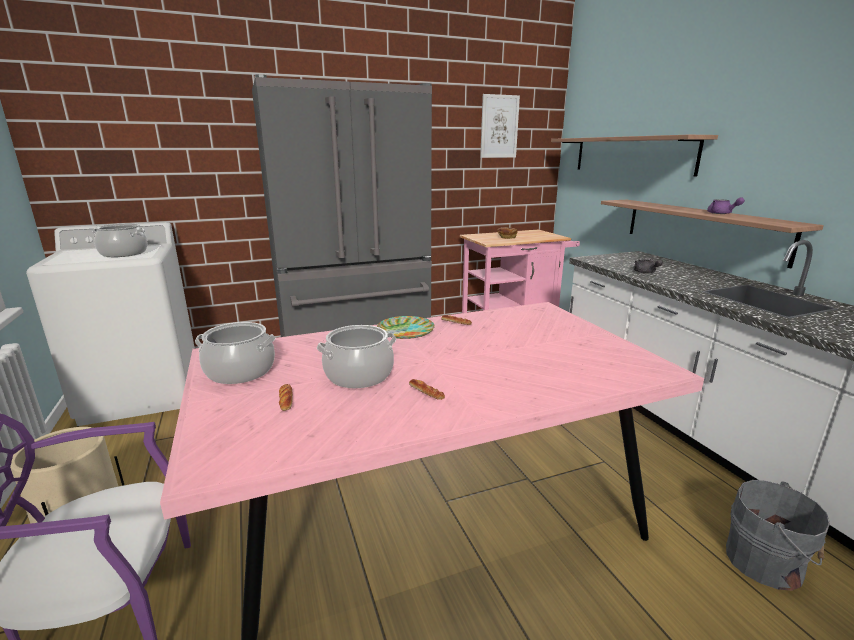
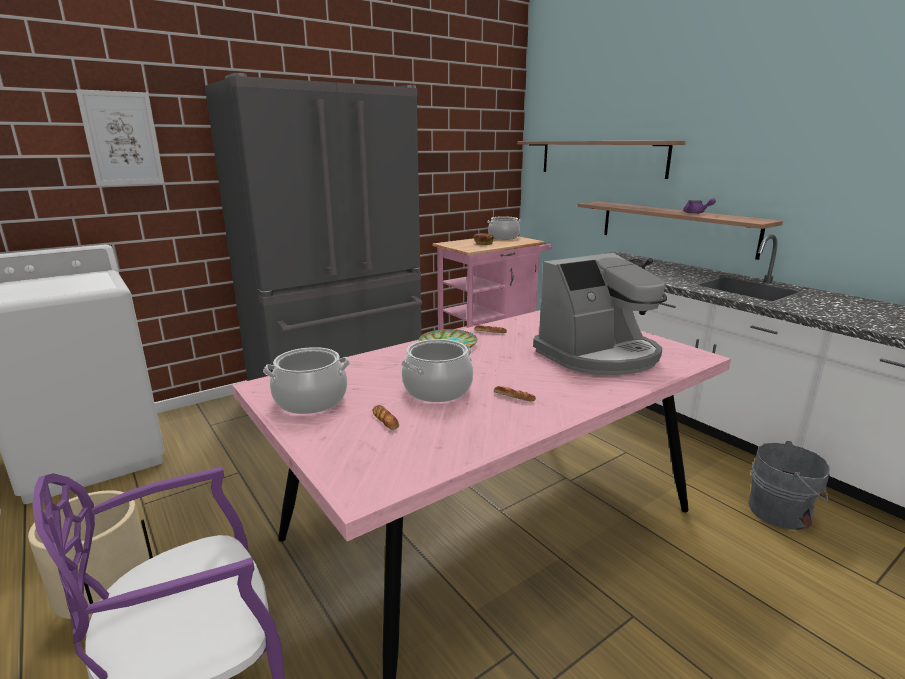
camera: 15 degrees left, 0 degrees up
(124, 253) = (72, 285): cooking pot -> cooking pot (503, 237)
(499, 126) = (465, 128): picture -> picture (122, 139)
(550, 358) = (599, 355): none -> coffee machine

